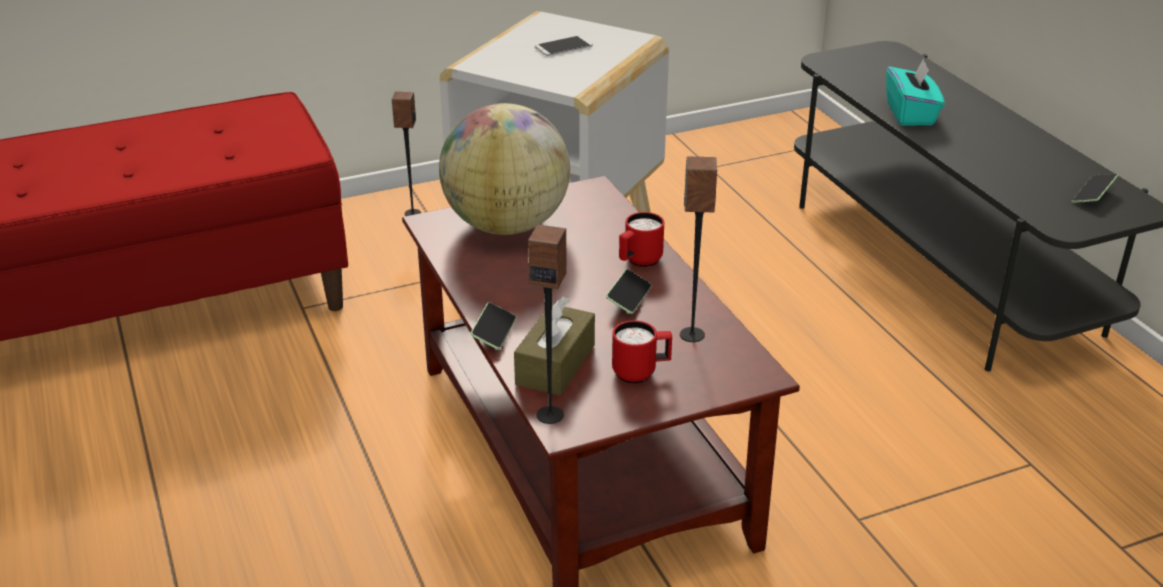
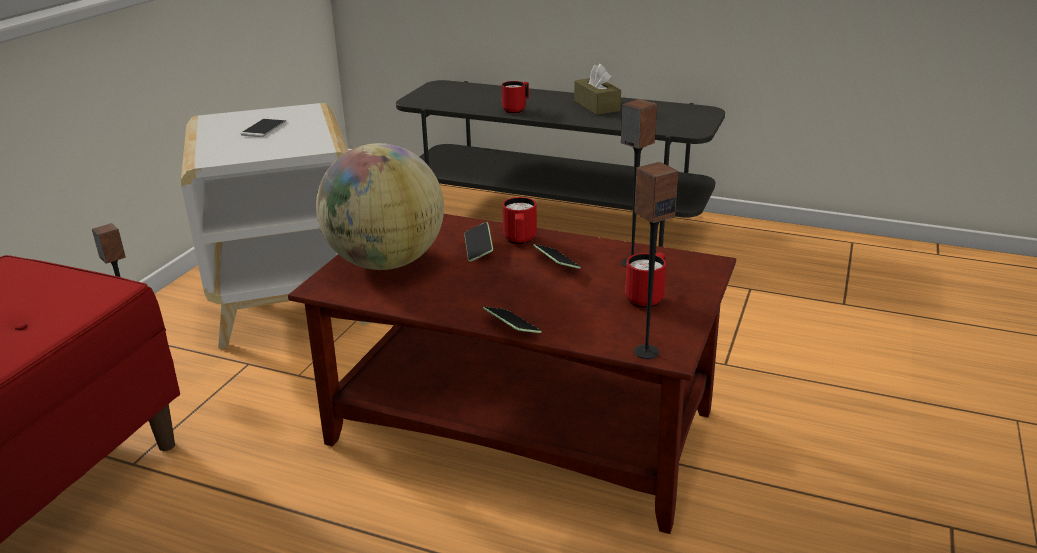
camera: 45 degrees left, 5 degrees down
(555, 364) = (589, 322): brown tissue box -> brown tissue box (596, 106)
(911, 114) = (516, 110): turquoise tissue box -> red mug
(1093, 195) = (676, 113): phone -> phone (478, 249)

